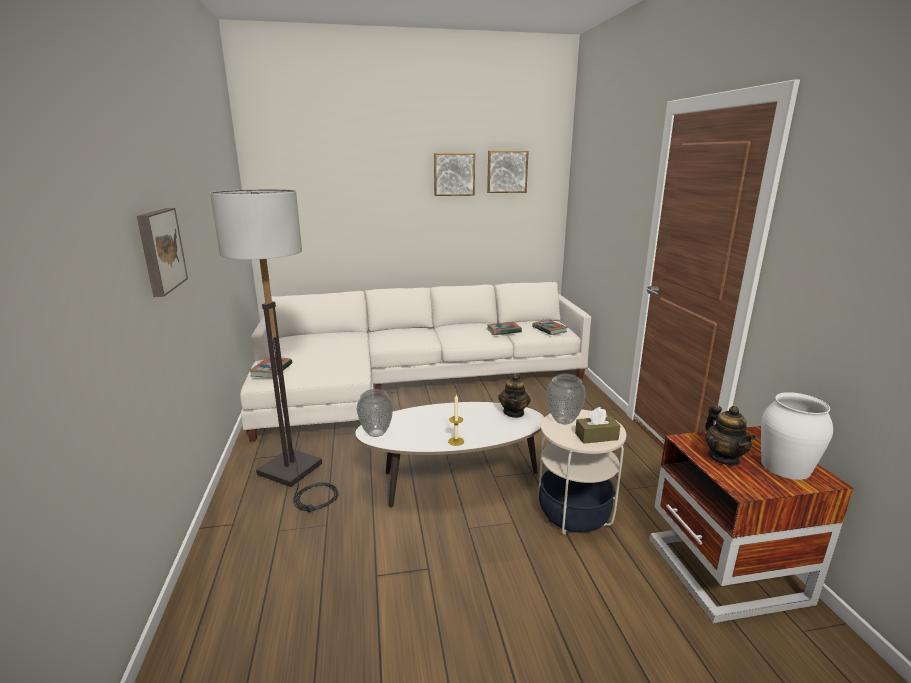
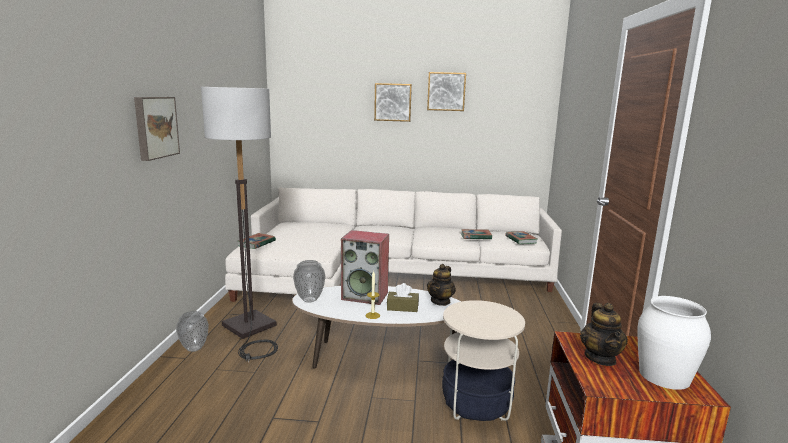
camera: 15 degrees right, 5 degrees down
(434, 418) = (365, 296): none -> speaker
(507, 171) = (496, 91): picture -> picture (393, 102)
(563, 420) = (469, 308): vase -> vase (194, 348)
(596, 436) = (491, 325): brown tissue box -> brown tissue box (402, 307)

